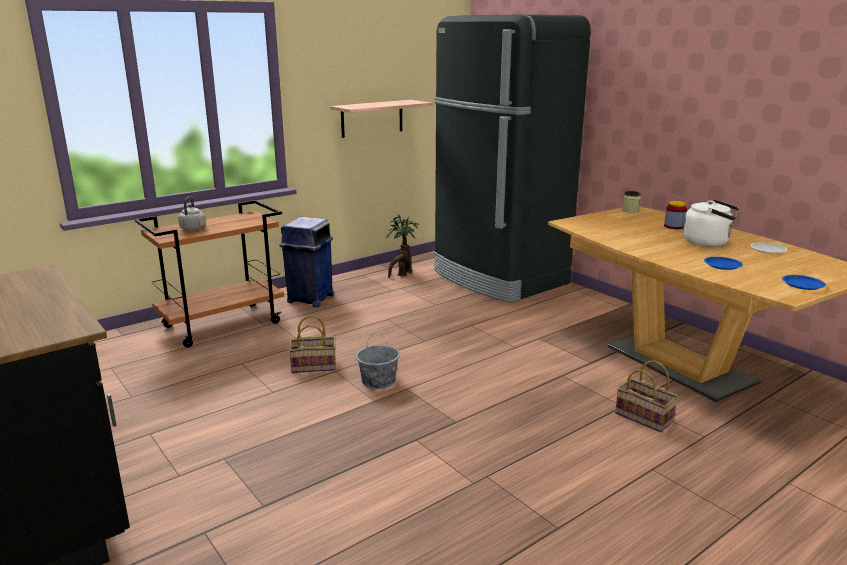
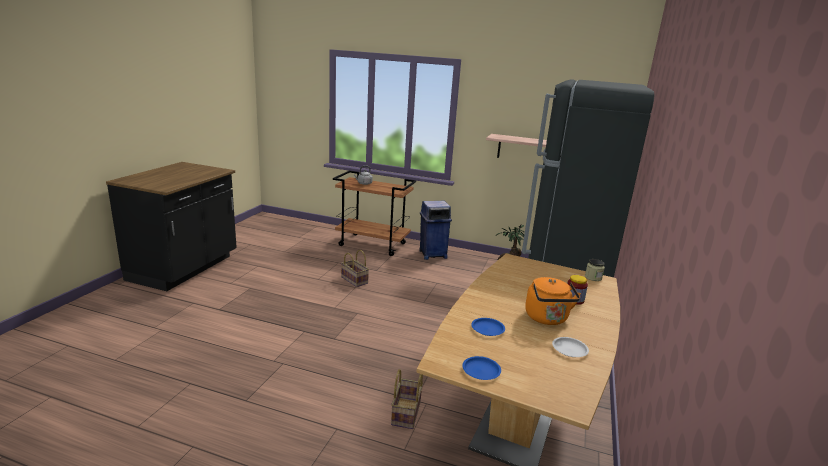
camera: 55 degrees right, 0 degrees up
(378, 381) = (357, 302): grey bucket -> none
(708, 243) = (547, 319): white kettle -> orange kettle

